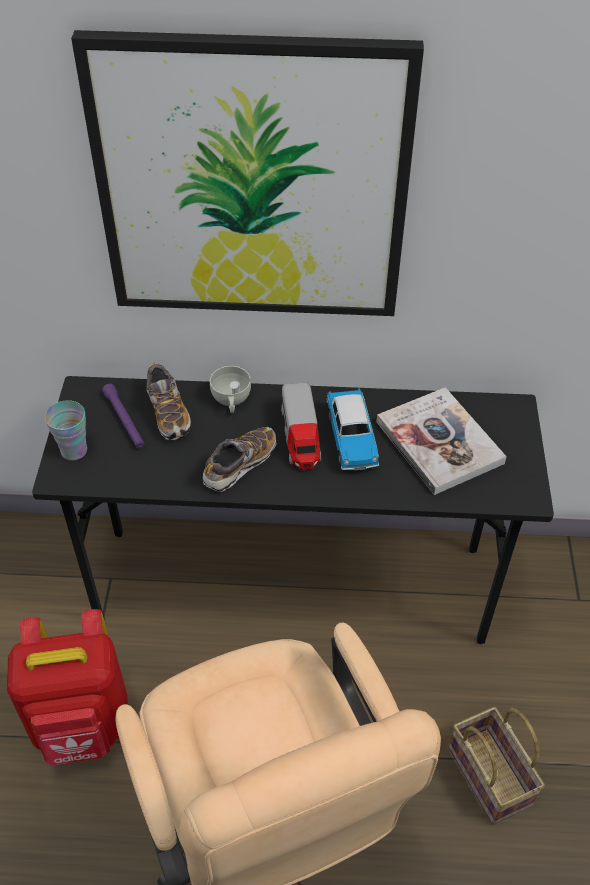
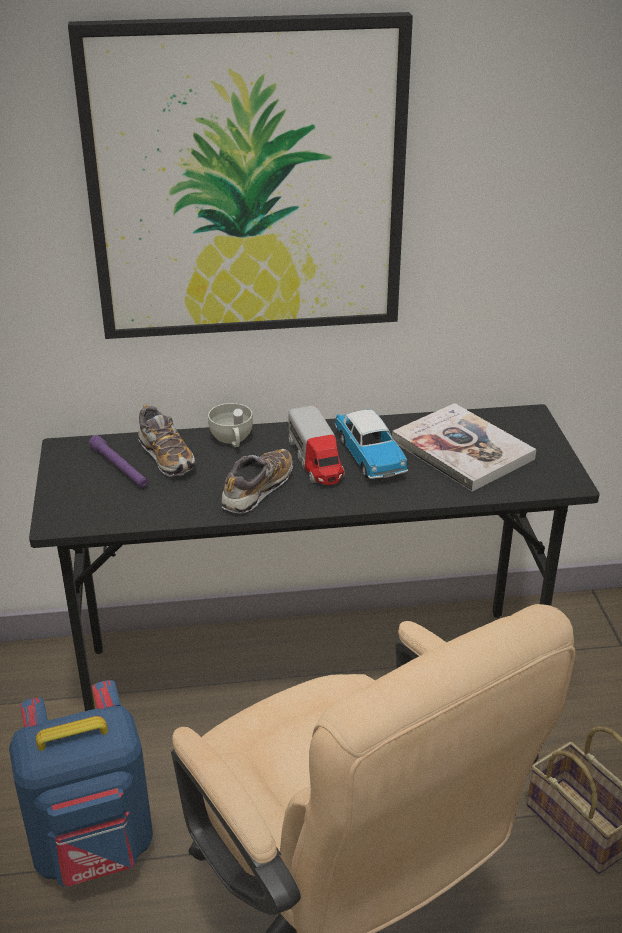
camera: 10 degrees left, 15 degrees down
(74, 450) = (69, 498): cup -> none
(83, 725) = (94, 849): red backpack -> blue backpack

